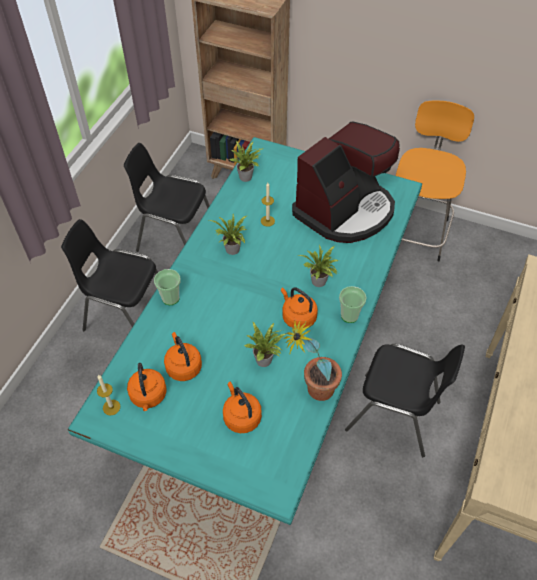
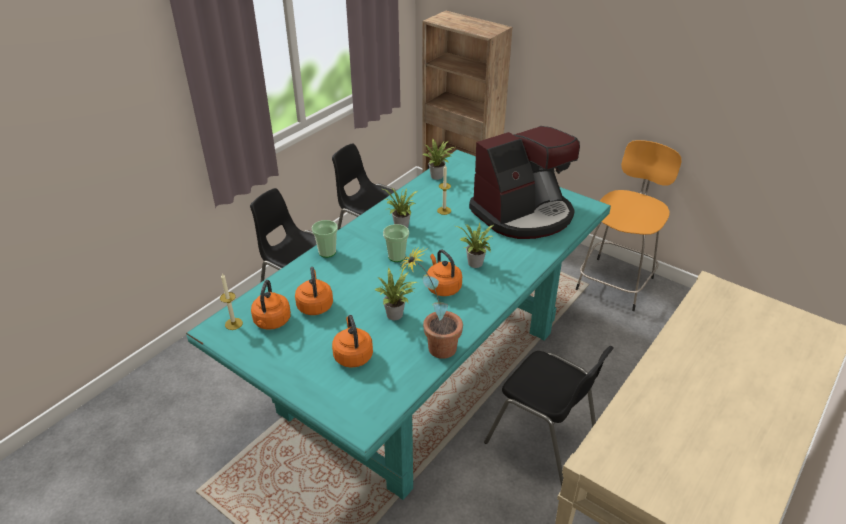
camera: 15 degrees right, 15 degrees down
(349, 315) = (495, 295): cup -> cup (396, 256)

